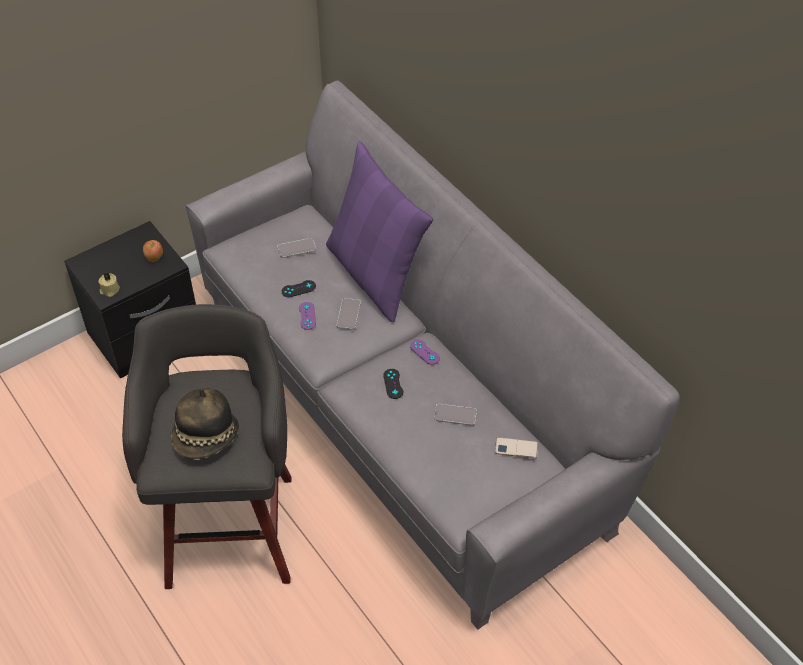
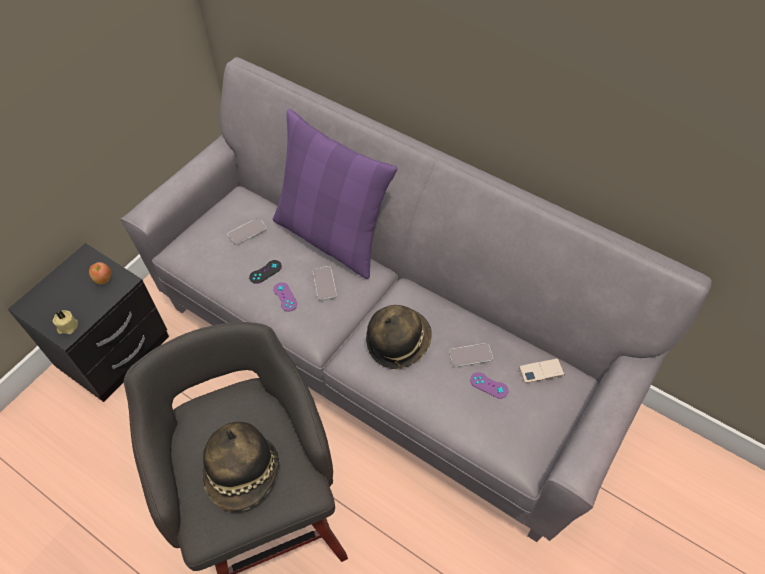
camera: 20 degrees left, 5 degrees up
(393, 384) = (398, 341): black game controller -> hat
(425, 352) = (412, 299): purple game controller -> purple game controller (489, 385)

